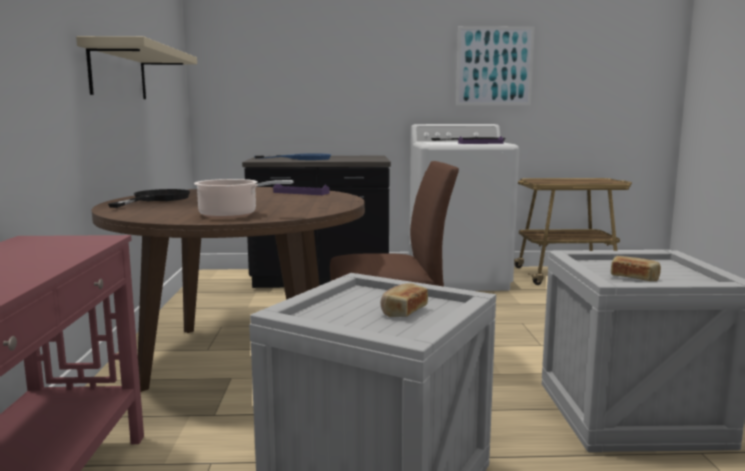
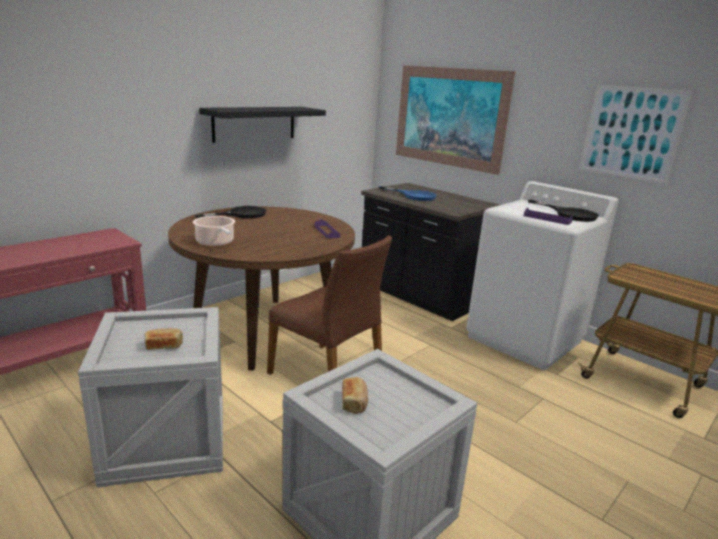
camera: 45 degrees right, 10 degrees up
(118, 72) = (254, 123): beige shelf -> black shelf
(301, 72) = (449, 117): none -> picture

